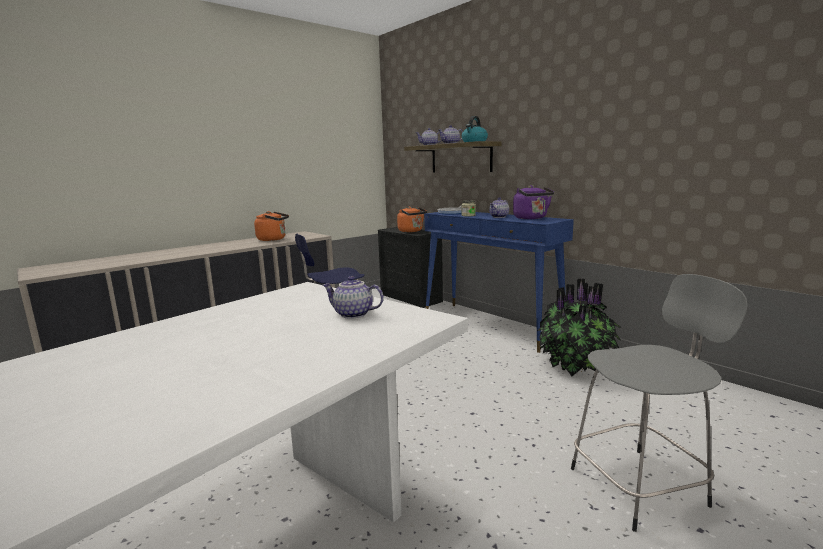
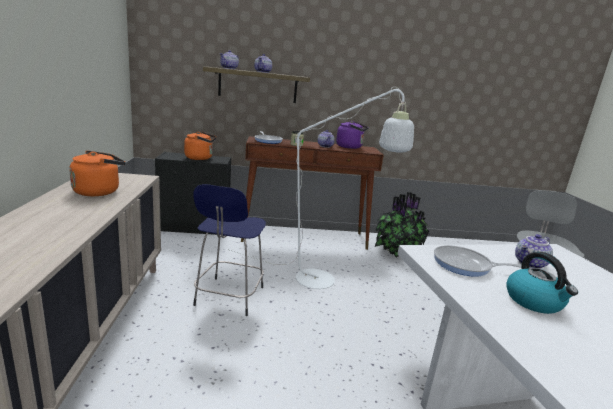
camera: 55 degrees left, 5 degrees up
(297, 299) = (465, 265): none -> frying pan
(427, 359) = (325, 281): none -> white floor lamp
(474, 142) = (292, 75): kettle -> kettle (534, 302)
(490, 325) = (304, 237): blue console table -> brown console table

